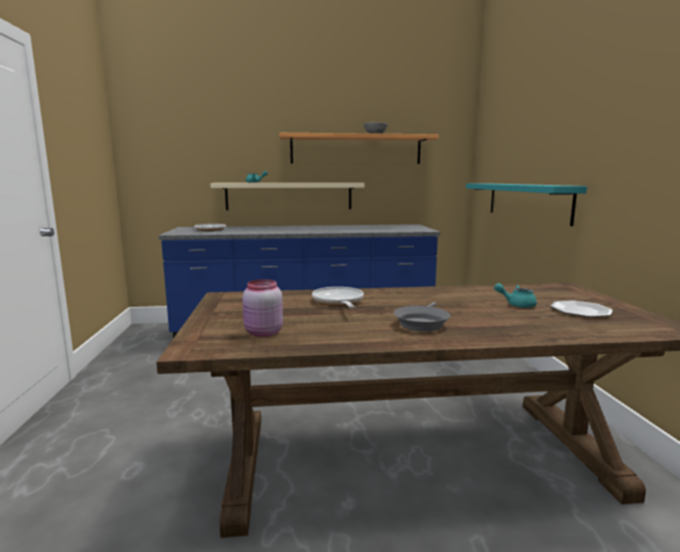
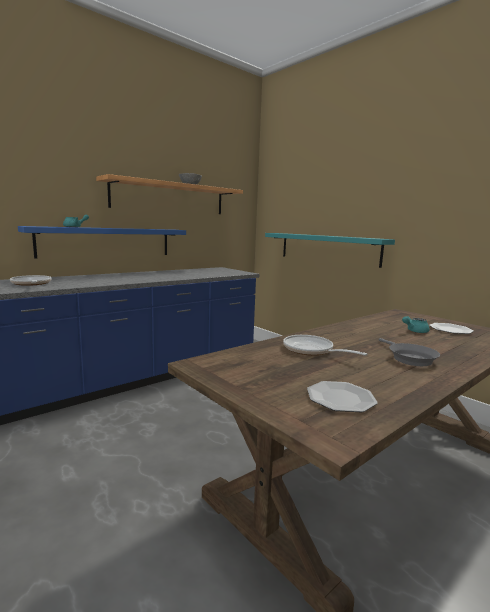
camera: 35 degrees left, 0 degrees up
(262, 333) = (340, 398): pink jar -> plate
(289, 196) = (107, 242): beige shelf -> blue shelf

